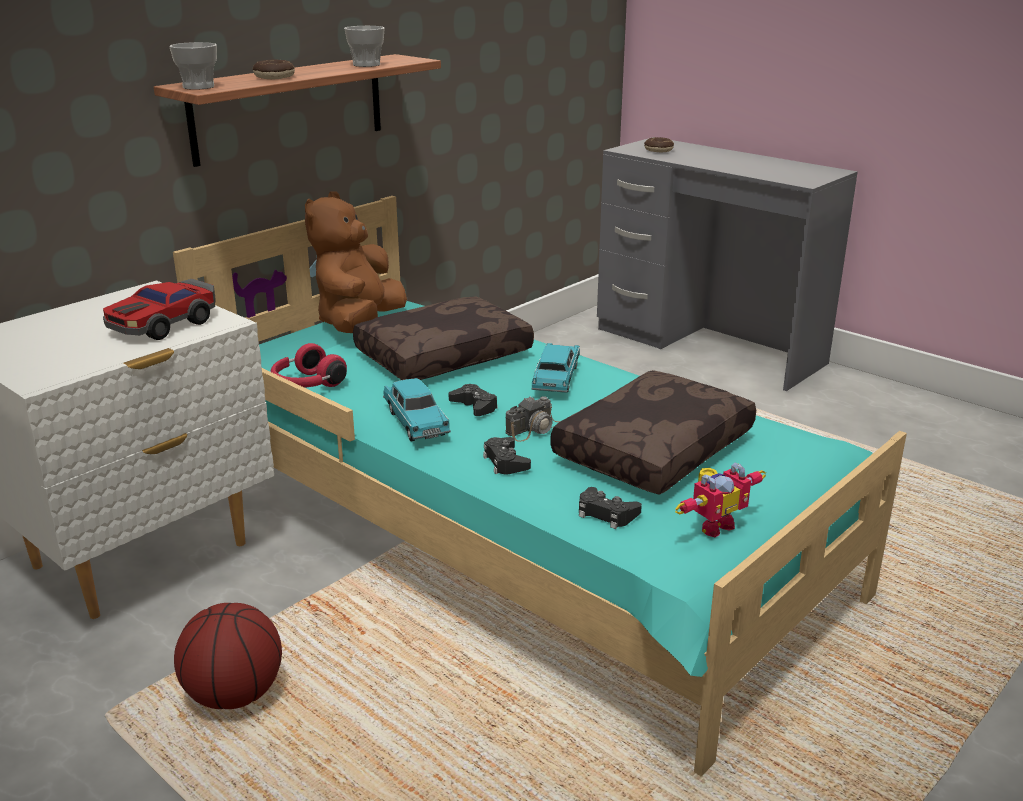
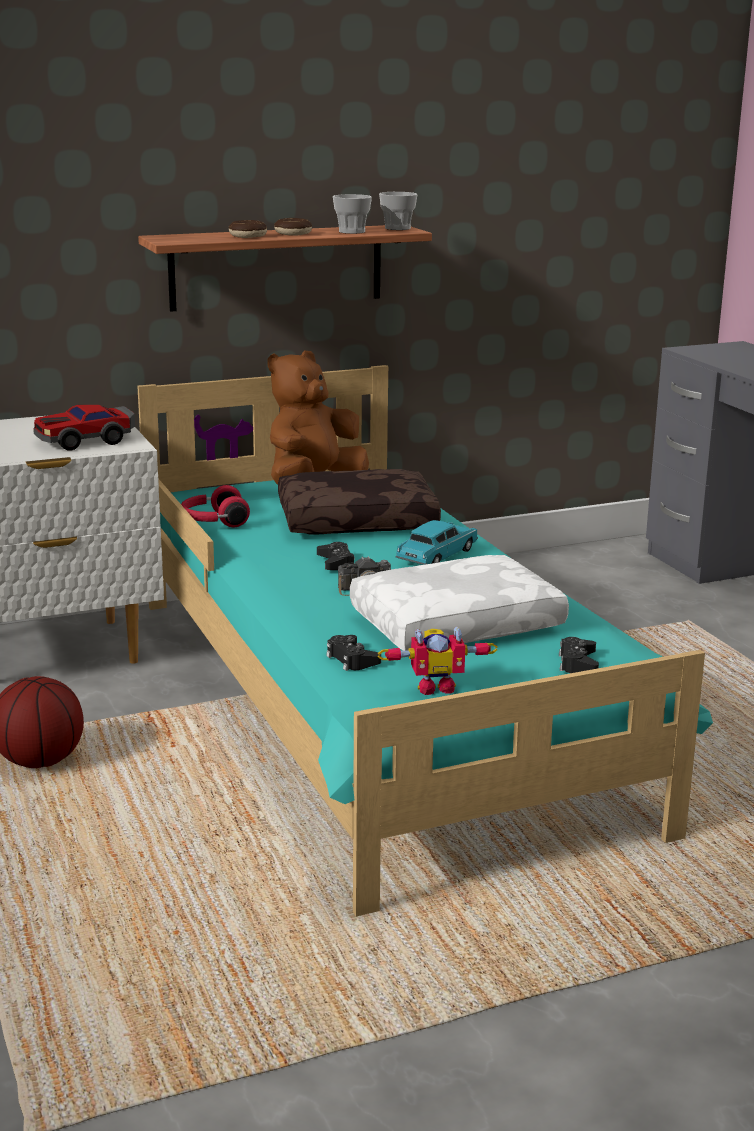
camera: 25 degrees right, 5 degrees down
(198, 87) = (169, 239): cup -> cup (397, 228)
(416, 423) = (271, 565): turquoise toy car -> none
(505, 462) = (312, 607): black game controller -> black game controller (577, 663)
(652, 448) = (456, 623): brown pillow -> white pillow
(658, 150) = (724, 354): donut -> donut (293, 233)

